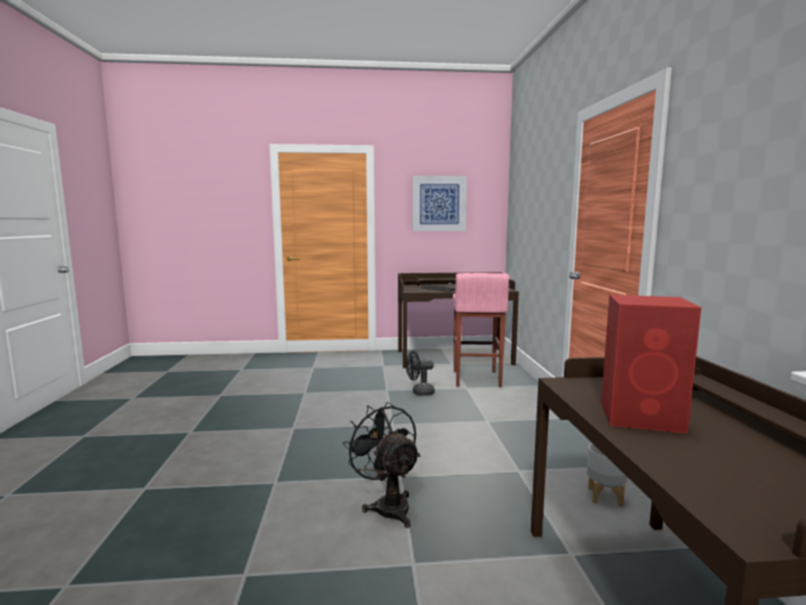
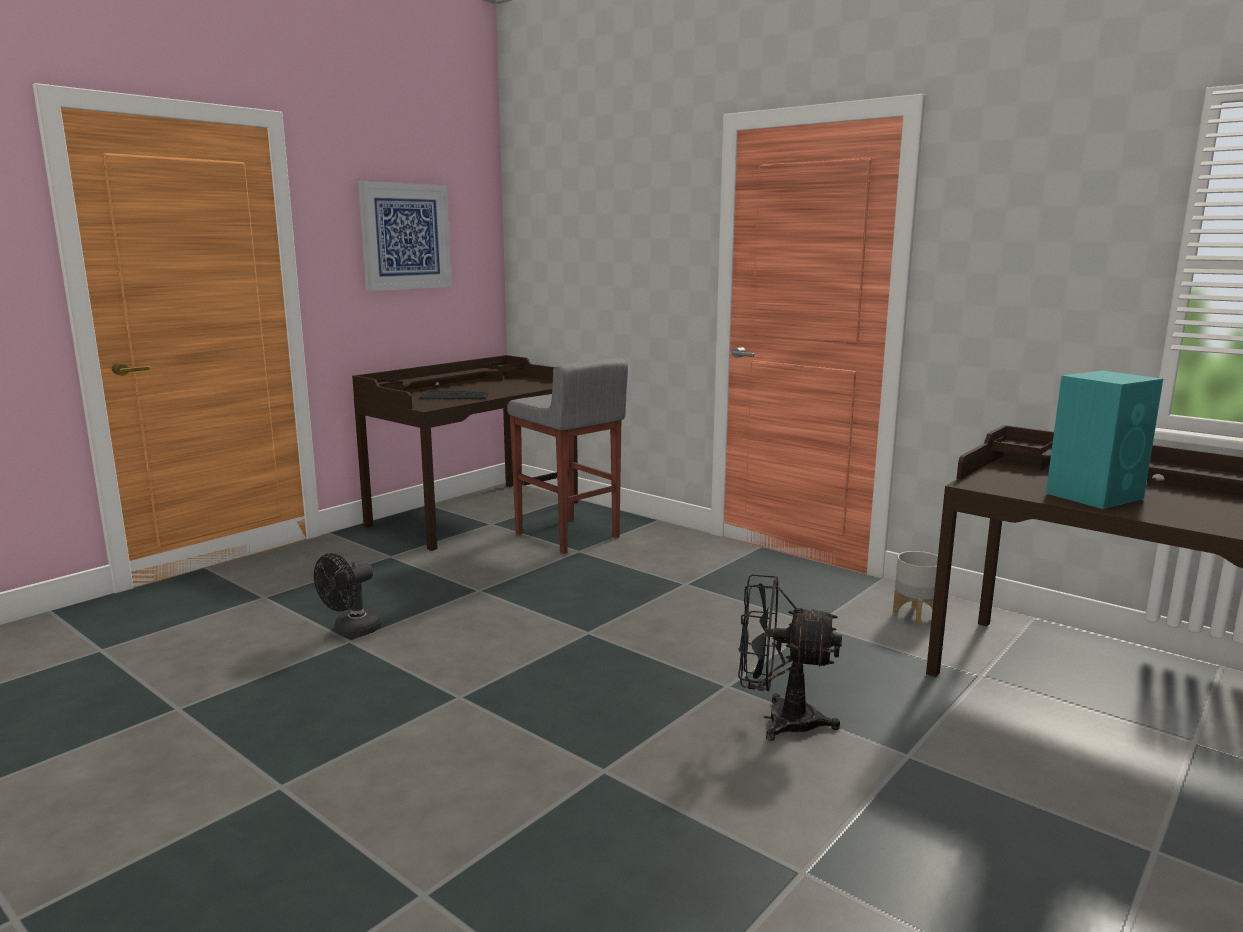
camera: 45 degrees left, 5 degrees up
(419, 392) = (533, 578): black fan -> black fan (351, 631)
(475, 379) = (567, 536): pink stool -> grey stool
(643, 417) = (1095, 495): red speaker -> turquoise speaker

